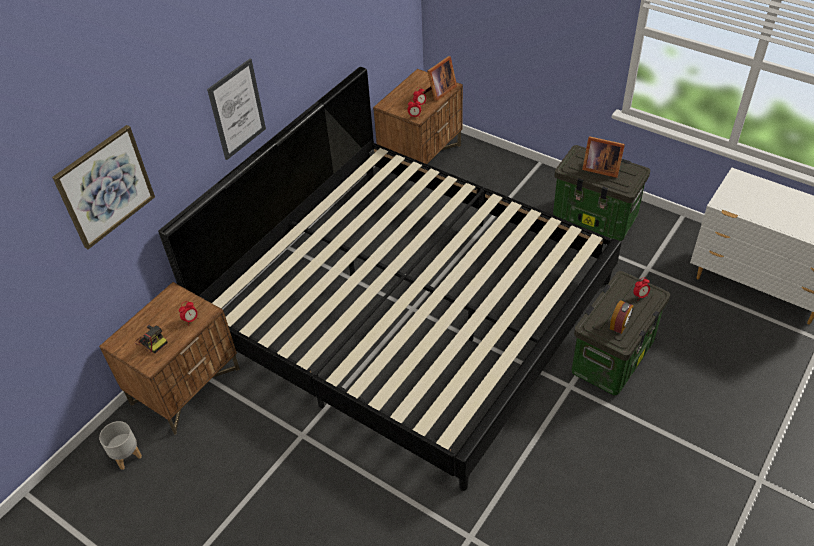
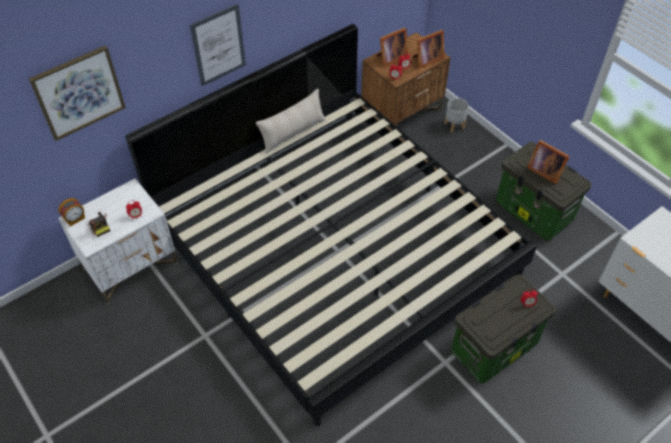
camera: 15 degrees right, 5 degrees up
(127, 455) = (65, 310): grey planter -> grey planter (454, 125)
(186, 386) = (130, 265): brown nightstand -> white nightstand
(324, 198) = (293, 133): none -> beige pillow
(401, 98) = (390, 58): none -> picture frame
(619, 325) = (496, 326): alarm clock -> alarm clock (75, 219)

